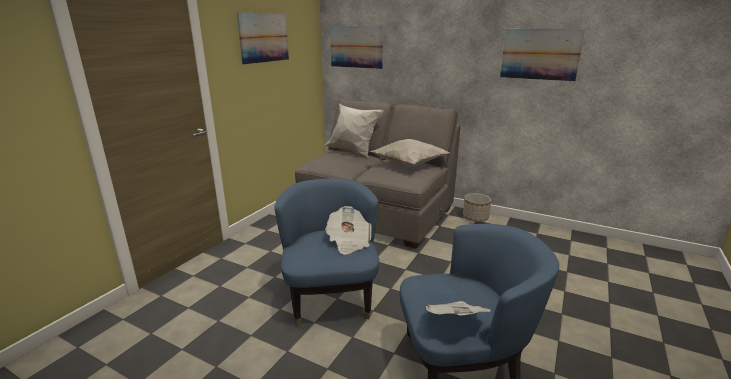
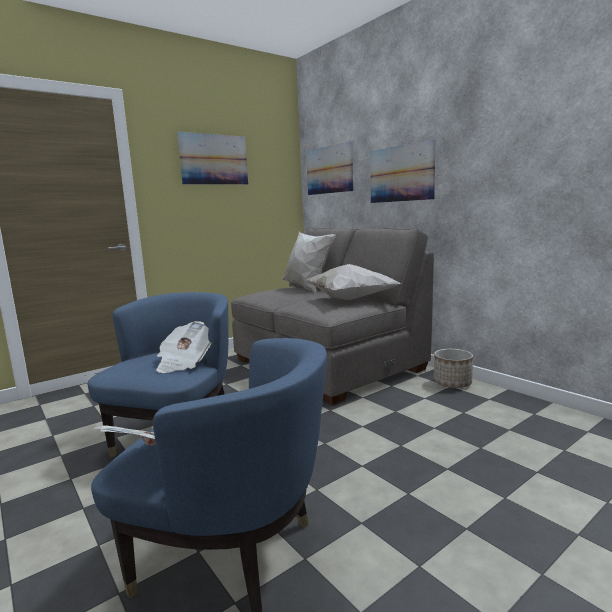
camera: 25 degrees right, 10 degrees down
(540, 54) = (529, 142): picture -> picture (401, 173)

